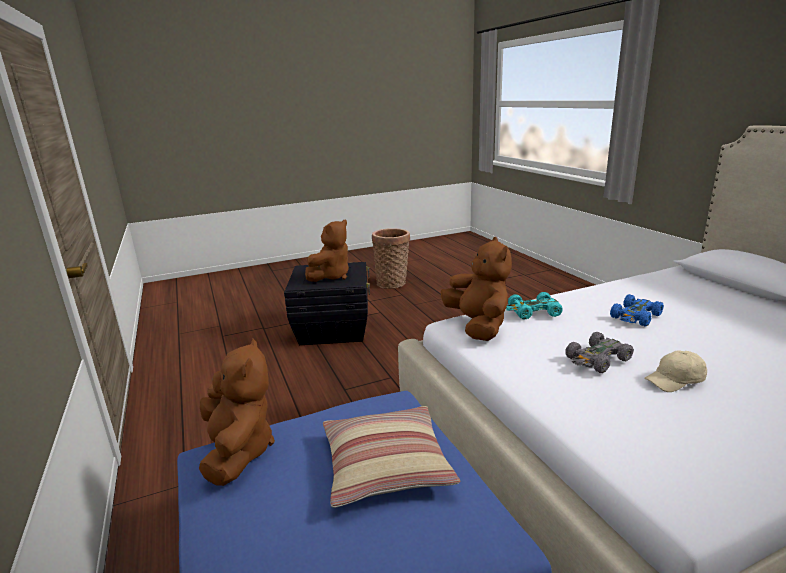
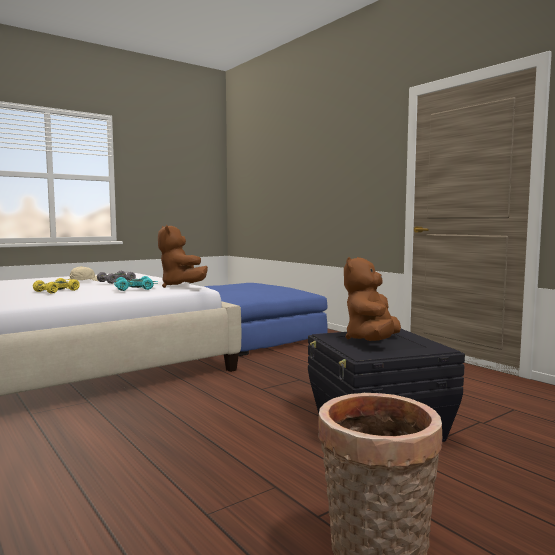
camera: 165 degrees right, 15 degrees down
(238, 452) = (293, 289): brown plush toy -> none
(386, 465) = (228, 288): pillow -> none
(635, 317) = (57, 291): blue toy car -> yellow toy car

